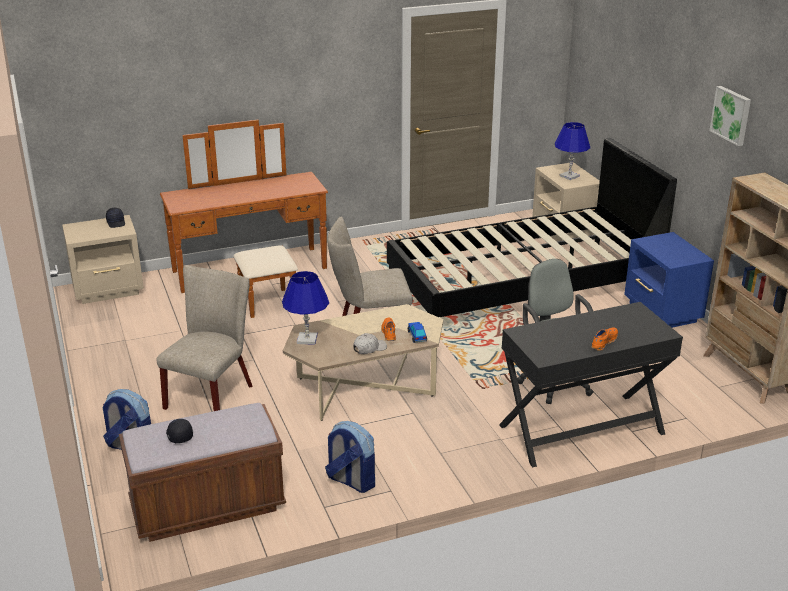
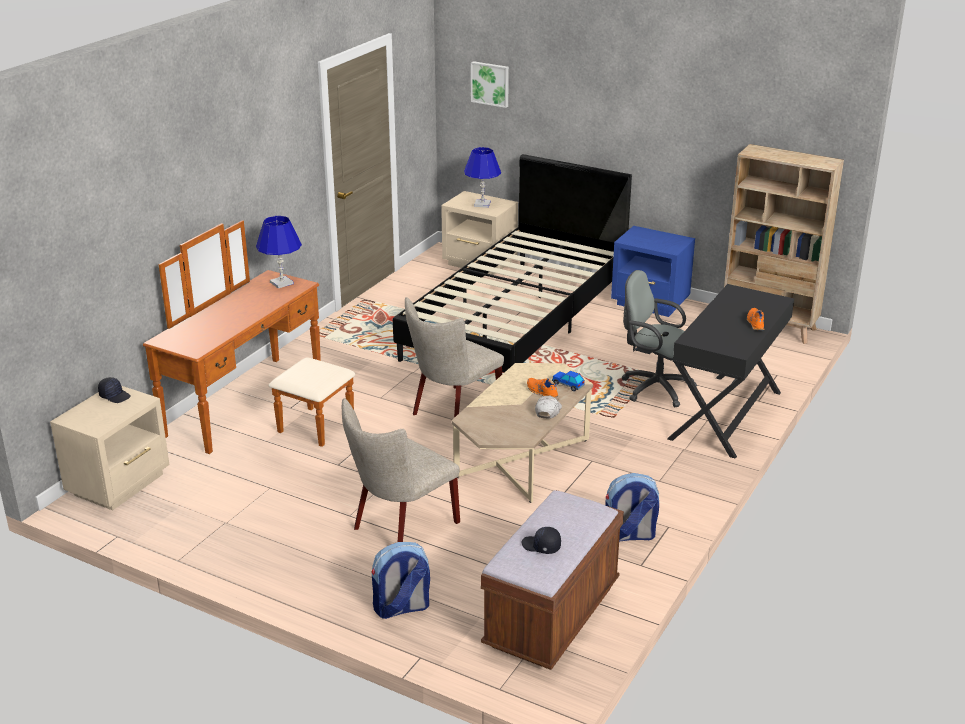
camera: 40 degrees left, 0 degrees up
(213, 394) = (400, 527): beige chair -> beige chair turned 120 degrees counterclockwise
(307, 339) = (484, 426): blue table lamp -> blue table lamp (282, 283)
(732, 115) = (695, 101): picture -> picture (490, 83)

